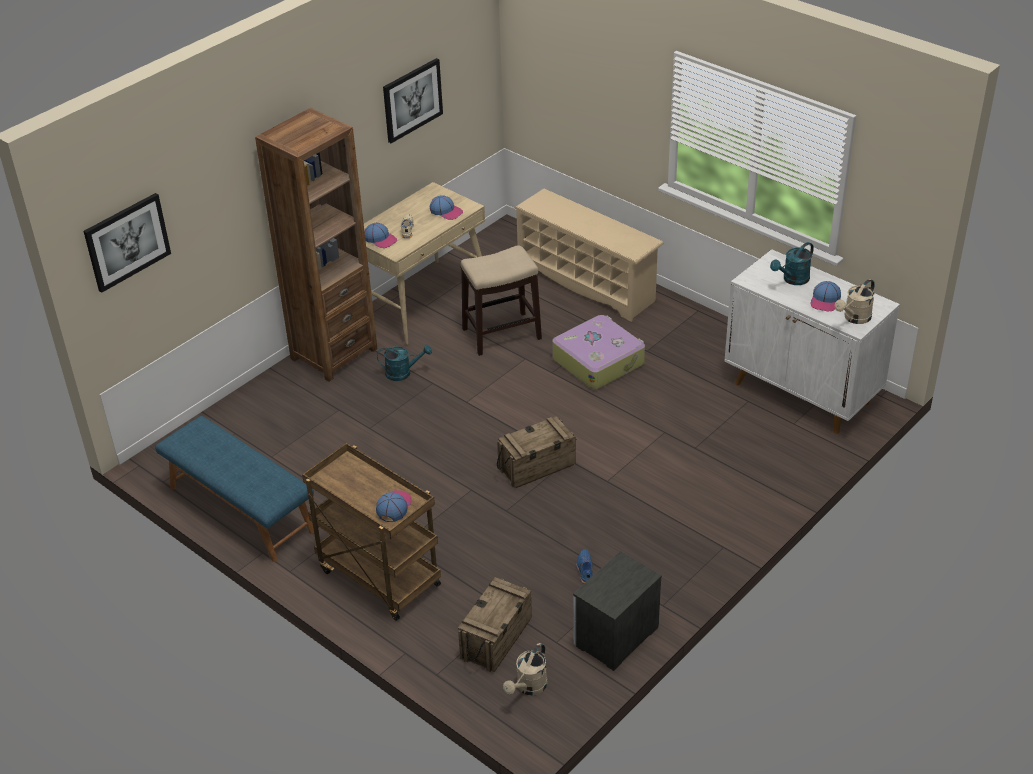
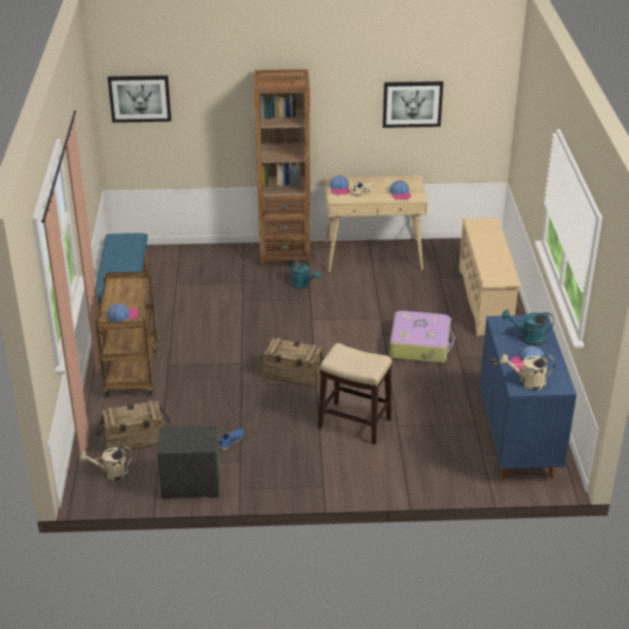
camera: 45 degrees right, 5 degrees down
(501, 334) = (388, 297): stool -> stool (354, 423)
(802, 394) = (518, 442): white cabinet -> blue cabinet

